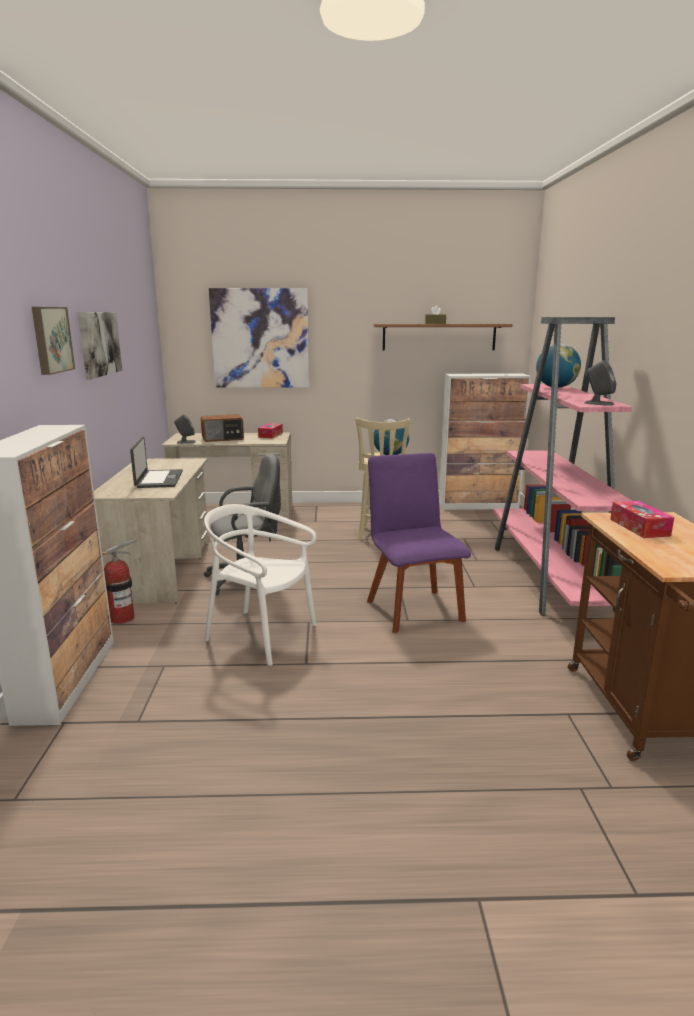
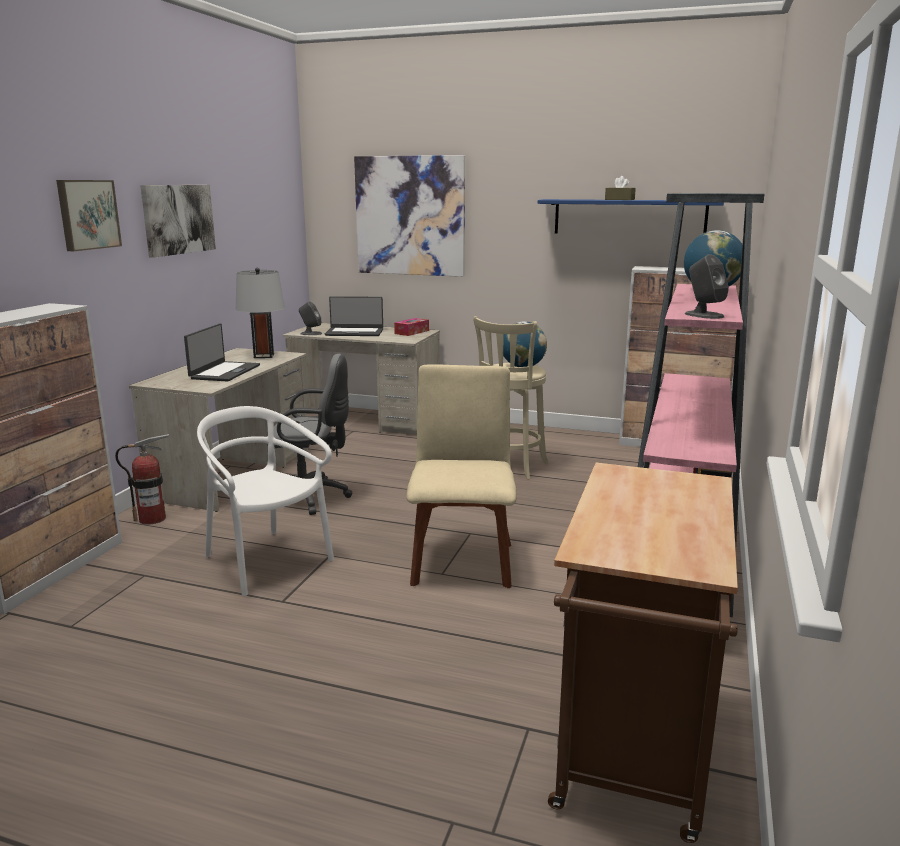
camera: 20 degrees right, 0 degrees up
(173, 463) = (263, 356): none -> grey table lamp
(223, 438) = (354, 332): radio -> laptop
(413, 608) = (462, 561): purple chair -> beige chair
(439, 337) = (629, 217): brown shelf -> blue shelf
(639, 527) = (640, 491): tissue box -> none

